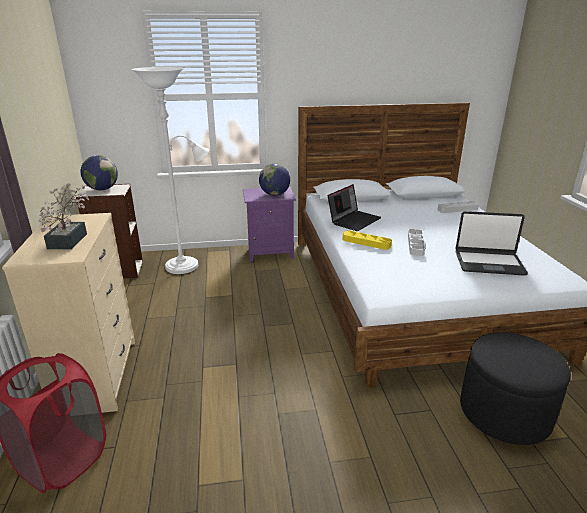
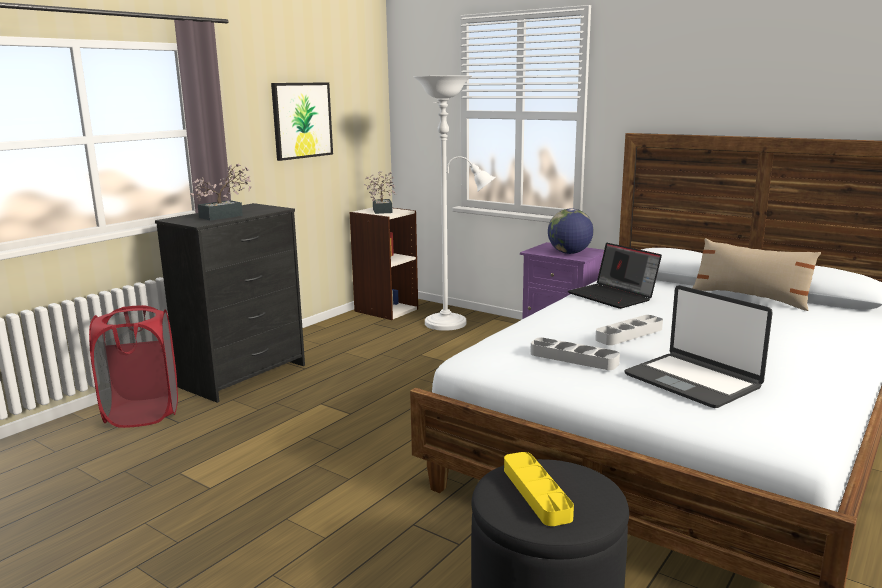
camera: 45 degrees right, 10 degrees down
(33, 120) = (302, 120): none -> picture
(98, 376) = (244, 376): beige dresser -> black dresser
(102, 189) = (382, 210): globe -> potted plant
(354, 220) = (613, 296): laptop -> laptop turned 60 degrees clockwise
(366, 242) = (570, 316): yellow tray -> yellow tray (536, 493)
(405, 201) = (750, 298): none -> beige pillow
(457, 209) = (821, 324): grey tray -> grey tray (573, 358)

